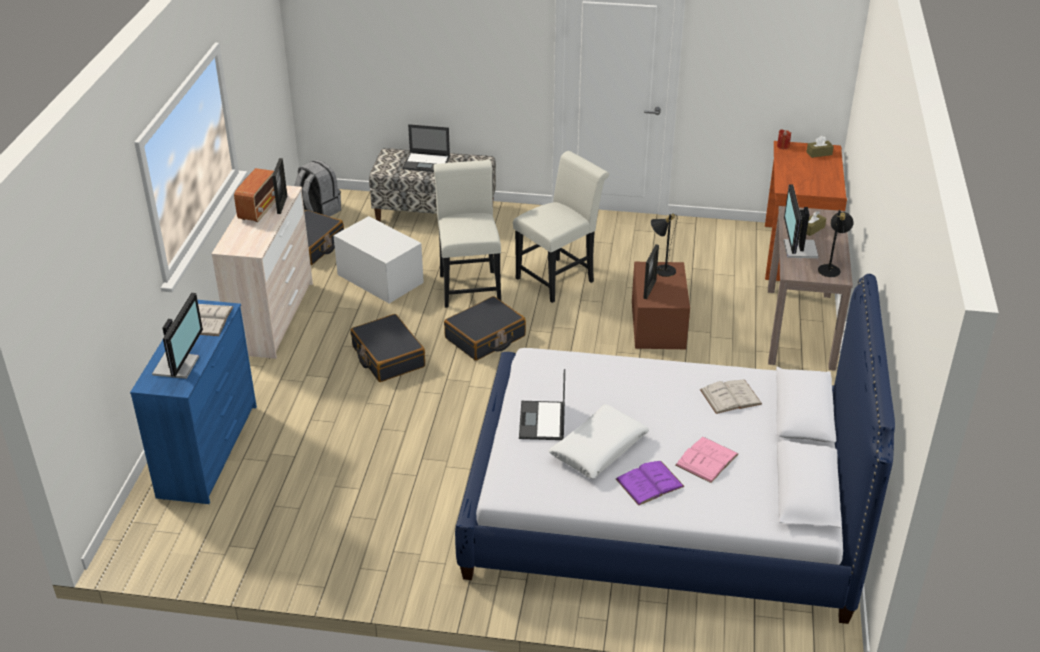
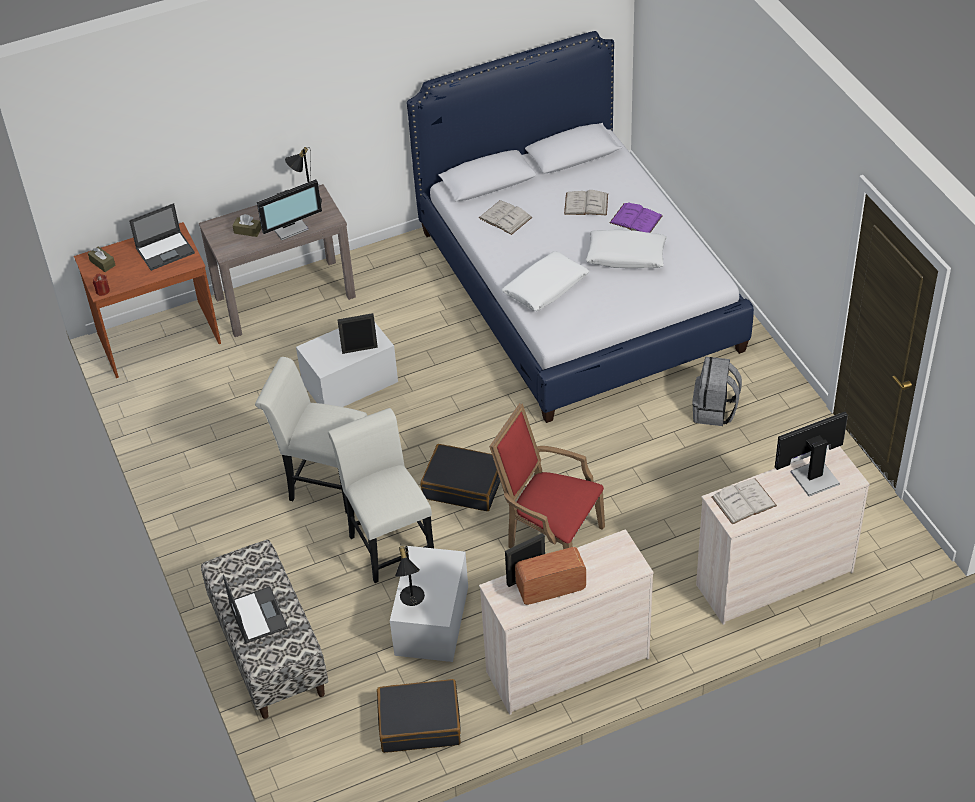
camera: 120 degrees left, 10 degrees up
(209, 451) = (774, 577): blue dresser -> beige dresser
(318, 210) = (340, 767): grey backpack -> grey backpack (714, 411)
(388, 357) = (549, 536): black suitcase -> red armchair
(469, 285) = (389, 542): white chair -> white chair turned 105 degrees clockwise
(542, 421) = (625, 295): laptop -> laptop (166, 250)
(601, 378) = (546, 288): none -> white pillow
(658, 324) = (349, 382): brown storage box -> white storage box
(661, 269) = (320, 355): black table lamp -> black table lamp (411, 600)
(706, 459) = (586, 204): pink book -> white book

